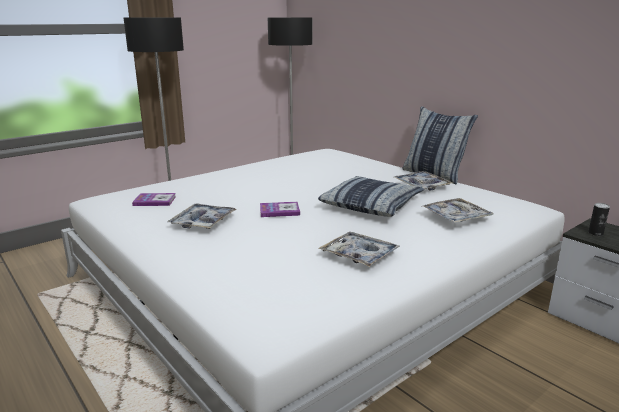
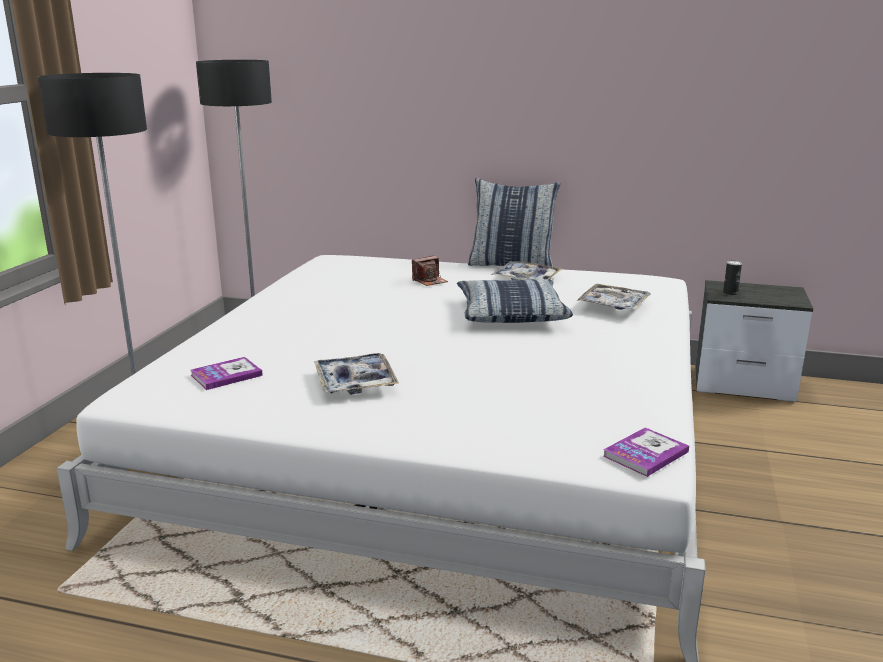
camera: 35 degrees left, 0 degrees up
(279, 211) = (425, 344): book -> book (645, 454)
(358, 174) = (430, 281): none -> camera
(359, 255) = (589, 367): tray -> none

